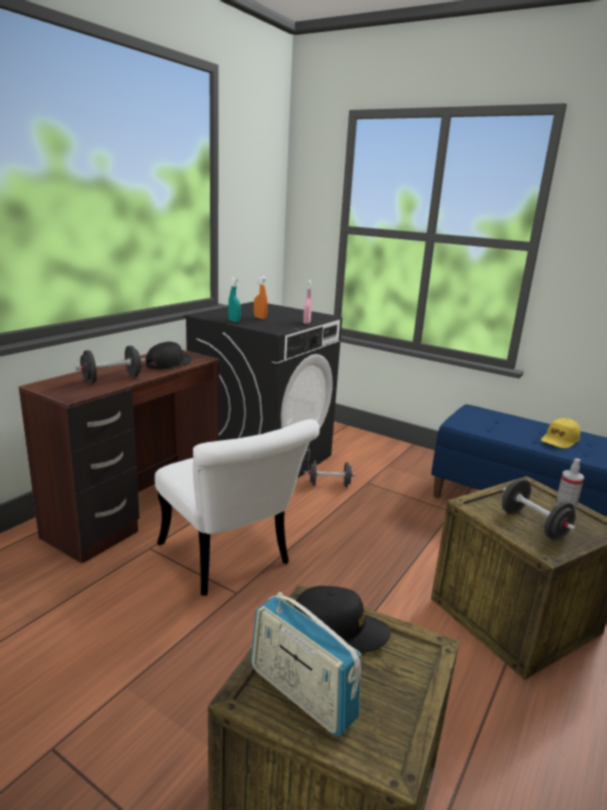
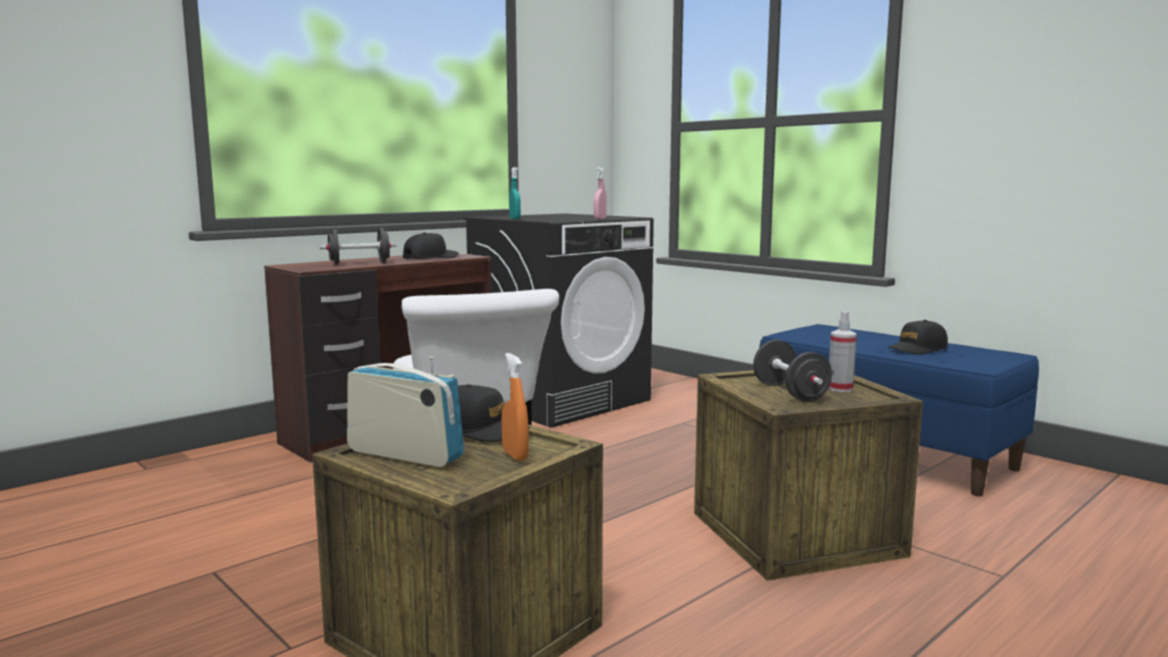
camera: 15 degrees right, 10 degrees down
(260, 318) = (549, 217): orange spray bottle -> orange spray bottle (515, 455)
(301, 693) = (405, 454): radio -> radio turned 150 degrees clockwise
(329, 484) = (631, 422): black dumbbell -> none
(559, 440) = (917, 349): yellow cap -> black cap

